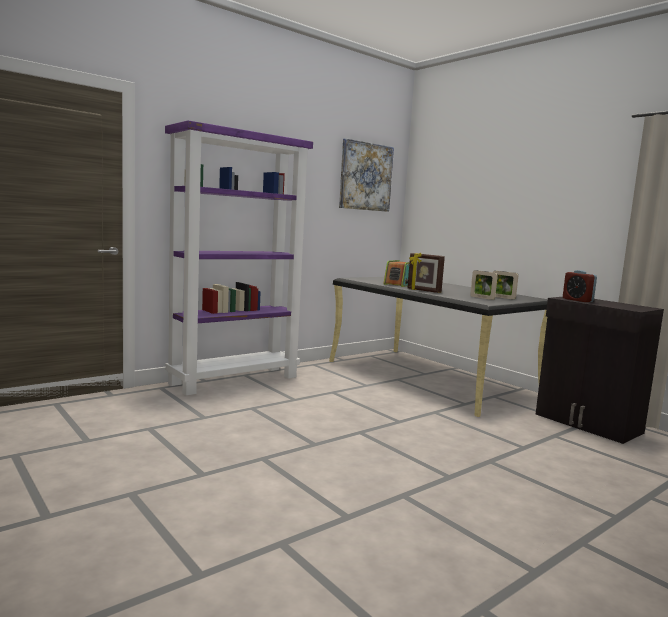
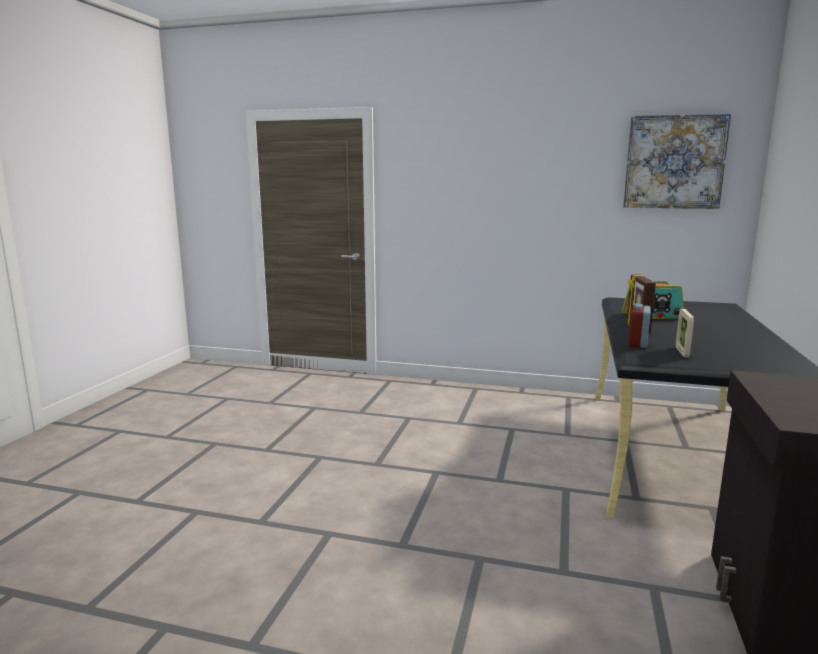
camera: 55 degrees right, 5 degrees up
(235, 380) = (456, 390): purple bookcase -> none
(502, 297) = (728, 358): picture frame -> none
(577, 300) = (769, 385): alarm clock -> alarm clock (637, 343)

